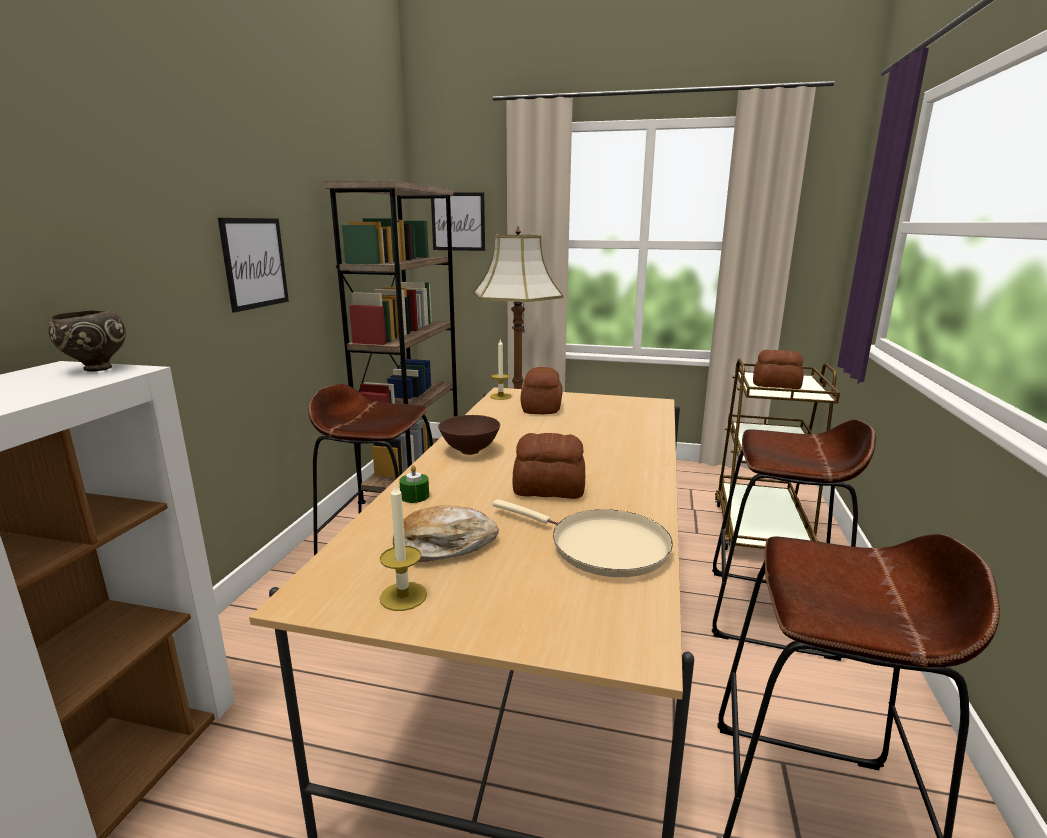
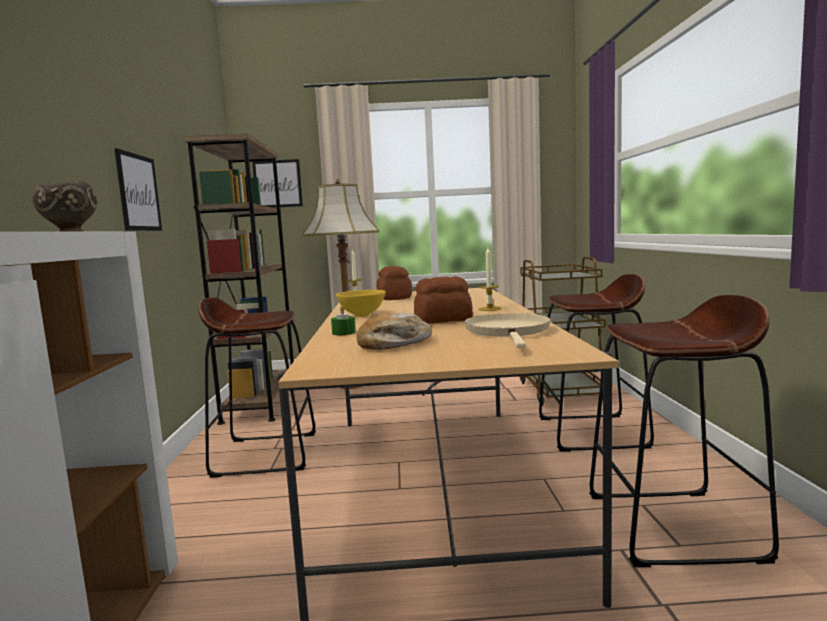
camera: 15 degrees left, 10 degrees down
(403, 596) = (390, 360): candle -> candle (489, 309)
(470, 451) = (362, 315): brown bowl -> yellow bowl
(601, 547) = (508, 331): beige frying pan -> beige frying pan turned 105 degrees counterclockwise
(777, 385) = (555, 274): bread -> none

